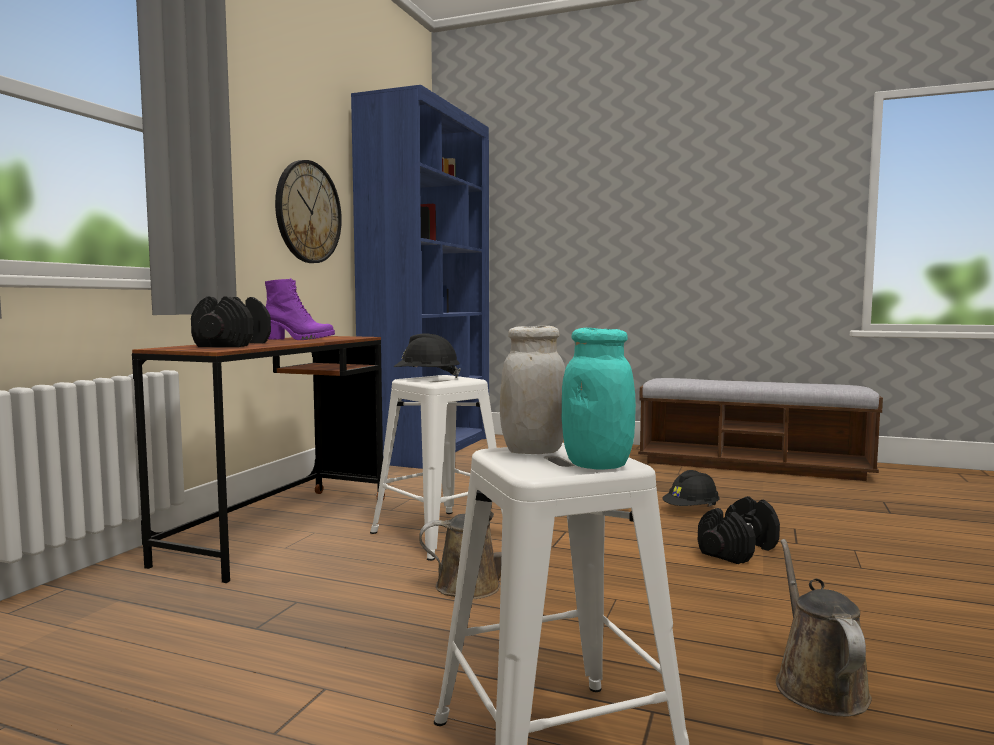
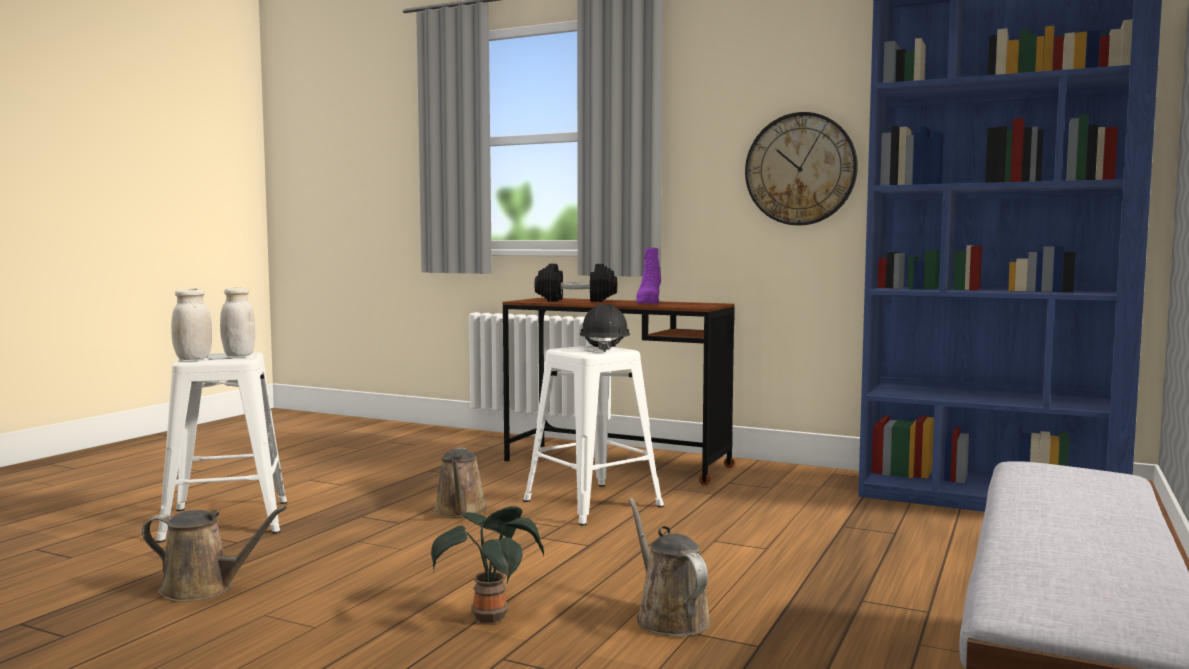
camera: 95 degrees right, 0 degrees up
(597, 465) = (193, 358): turquoise jar -> white jar
(691, 510) = (669, 617): black hard hat -> brown watering can
(738, 550) = (490, 616): black dumbbell -> potted plant

